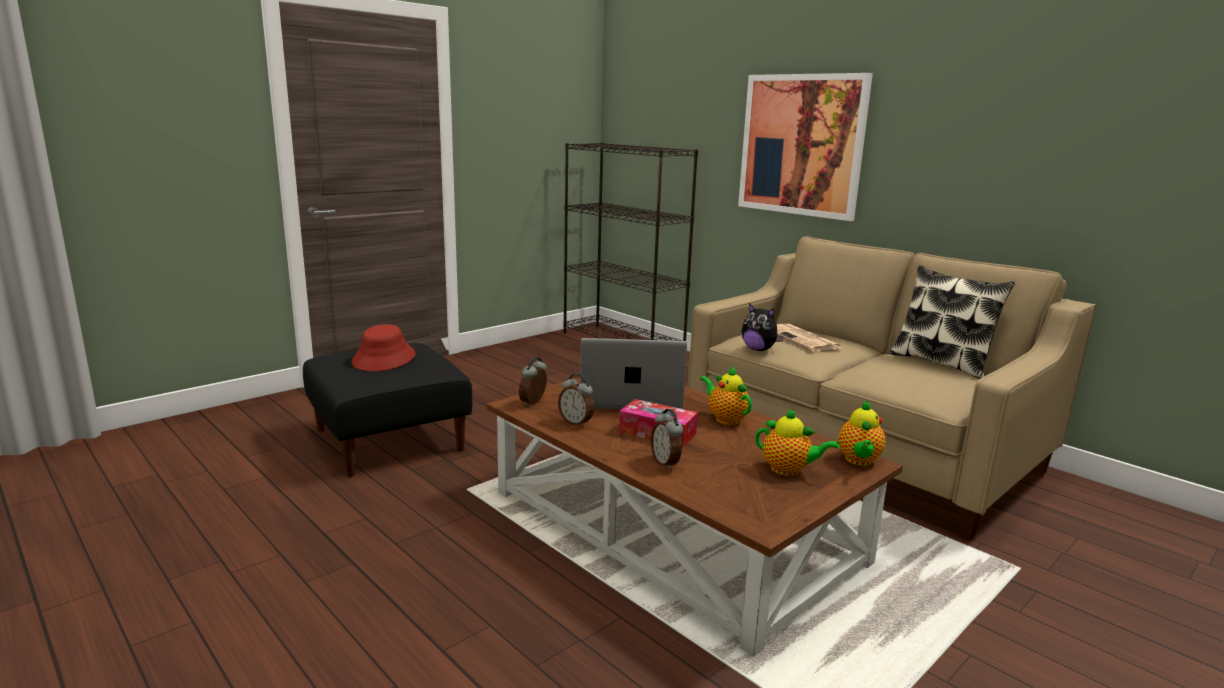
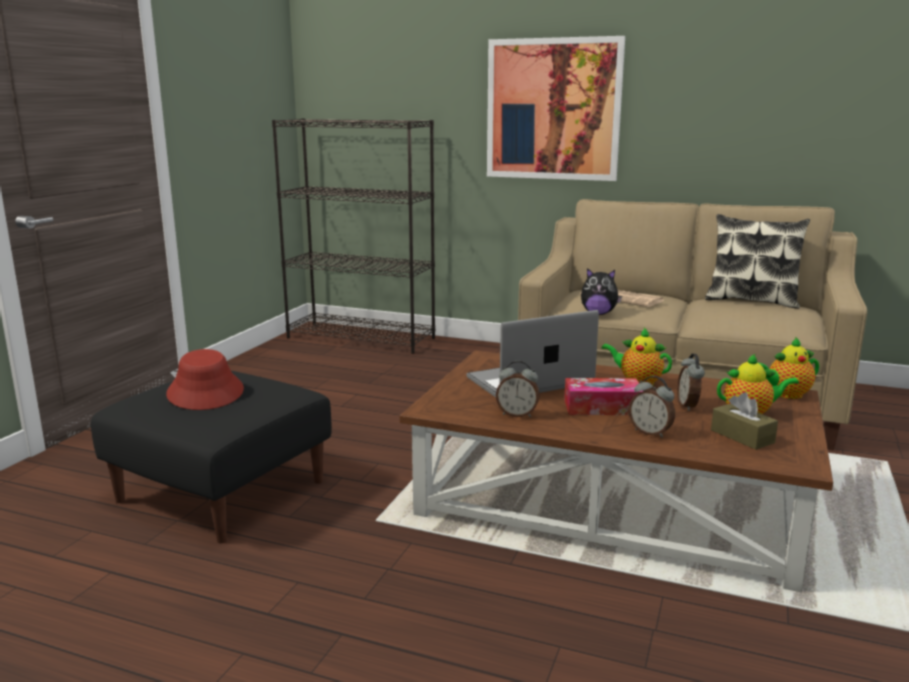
camera: 25 degrees left, 0 degrees up
(534, 403) = (447, 404): alarm clock -> alarm clock (688, 406)
(747, 487) = (742, 436): none -> brown tissue box
(859, 461) = (785, 394): teapot -> teapot turned 90 degrees clockwise

